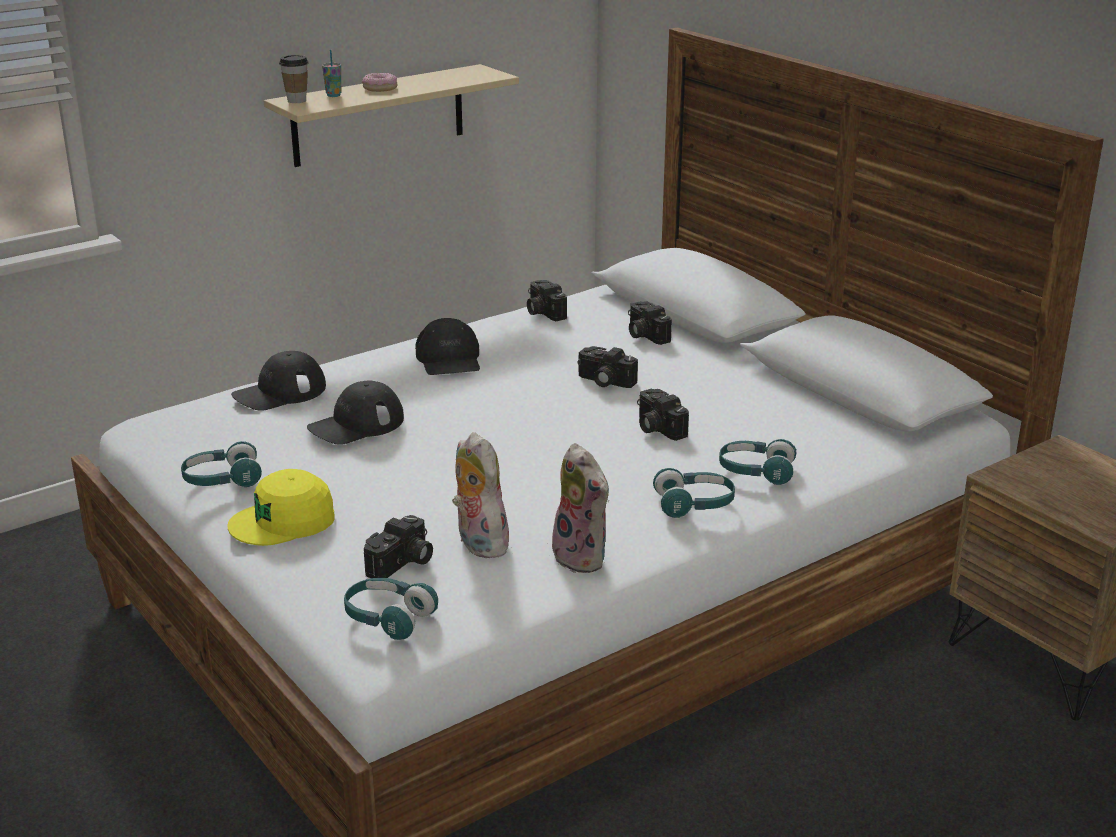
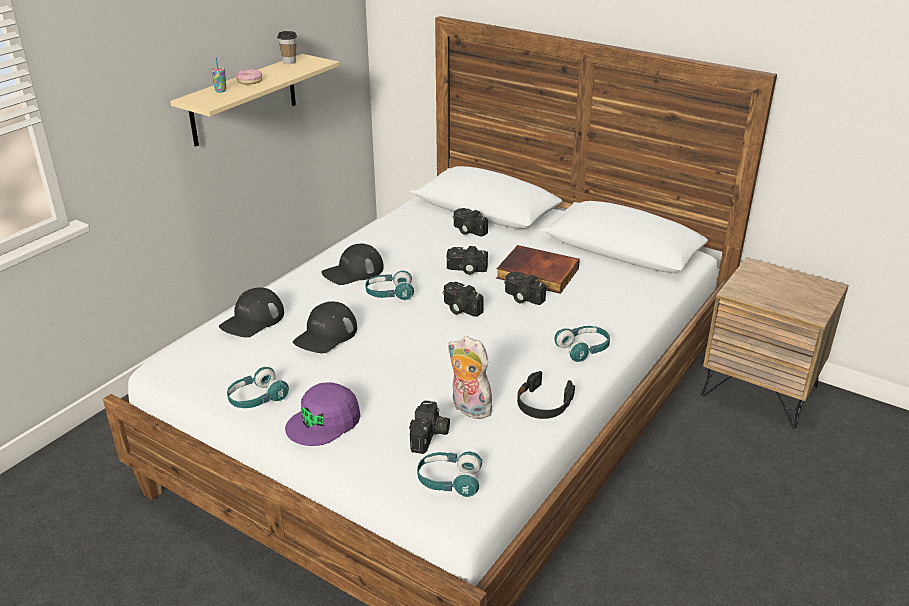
camera: 20 degrees left, 5 degrees up
(284, 521) = (324, 422): yellow cap -> purple cap
(297, 100) = (197, 98): cup -> cup (289, 62)
(449, 359) = (353, 271): black cap -> black cap turned 90 degrees clockwise
(542, 312) = (390, 224): camera -> camera (459, 309)
(584, 557) = (543, 404): plush toy -> black headphones
(701, 402) = (536, 274): none -> book
(756, 472) = (604, 318): turquoise headphones -> turquoise headphones (389, 294)

